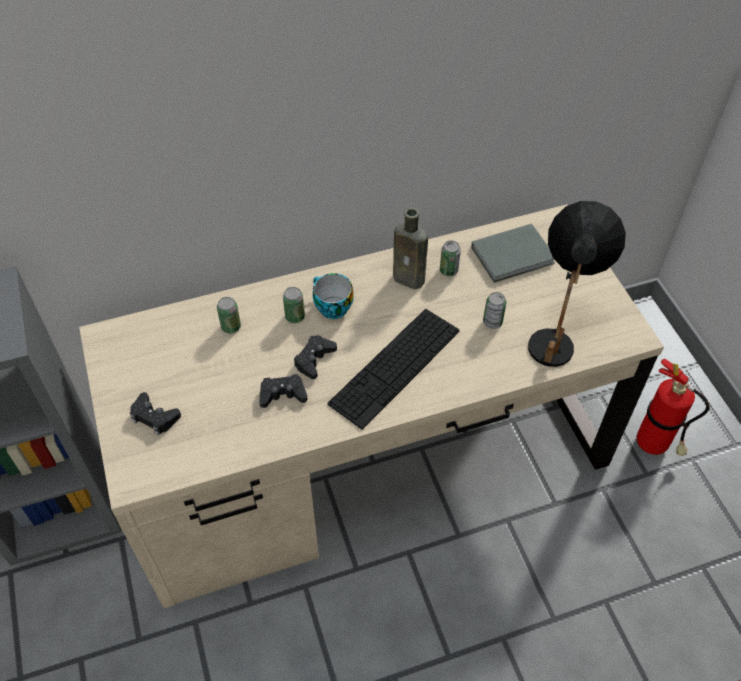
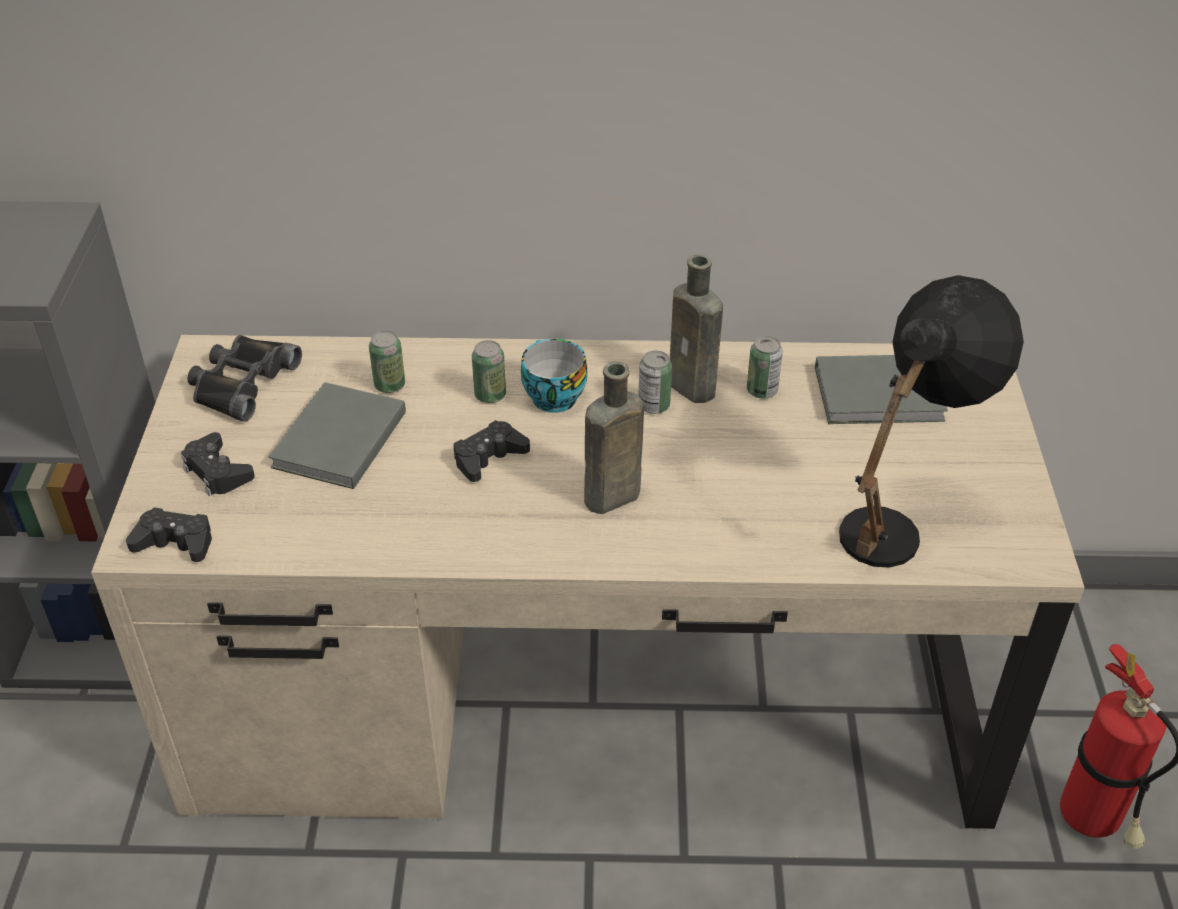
camera: 20 degrees right, 10 degrees down
(137, 351) = (241, 383): none -> black binoculars
(217, 375) = (336, 441): none -> grey book
(283, 394) = (416, 491): black game controller -> black game controller (175, 542)
(395, 366) = (608, 499): keyboard -> brown bottle
(492, 322) = (798, 477): can -> can (654, 405)

